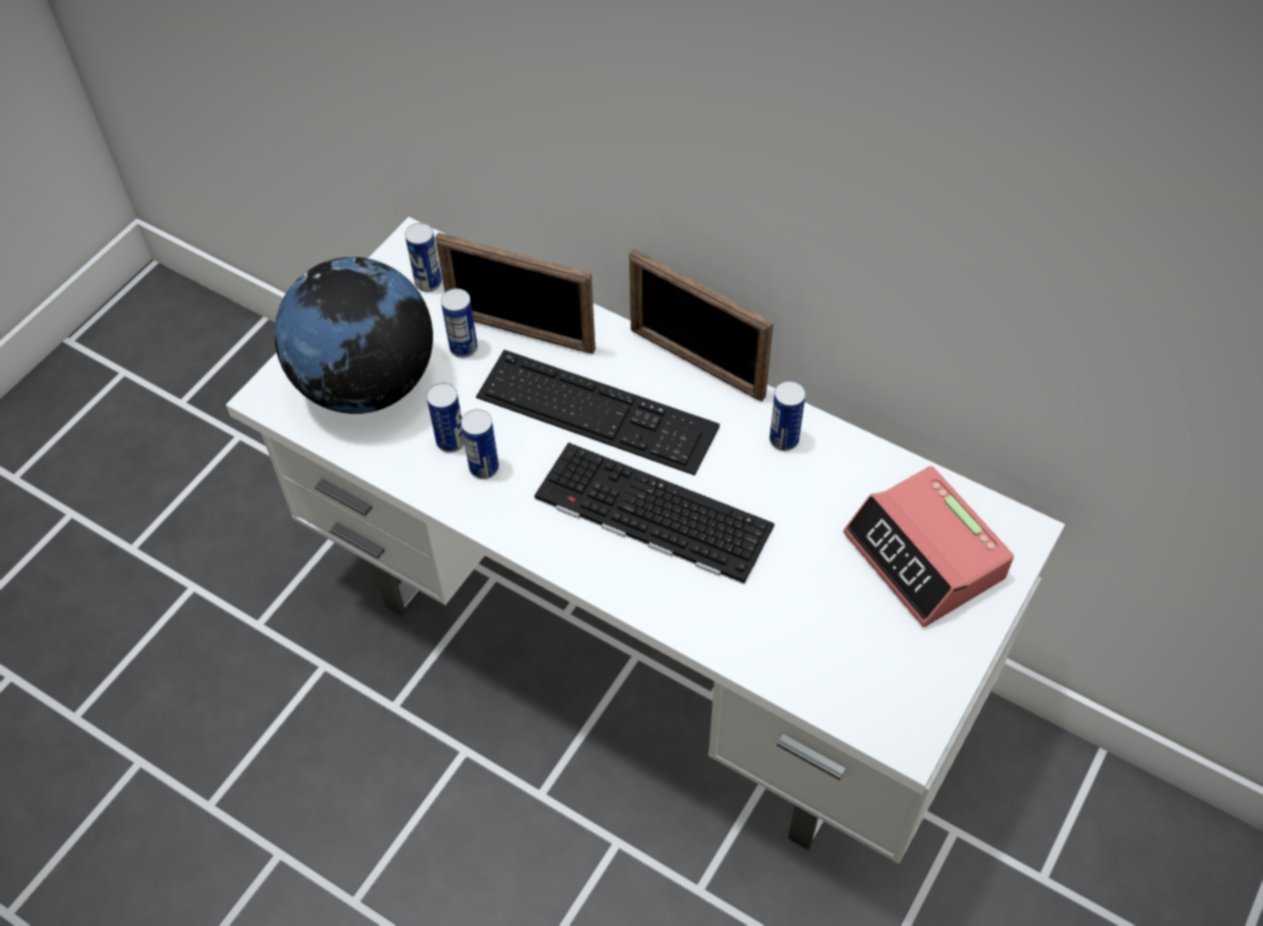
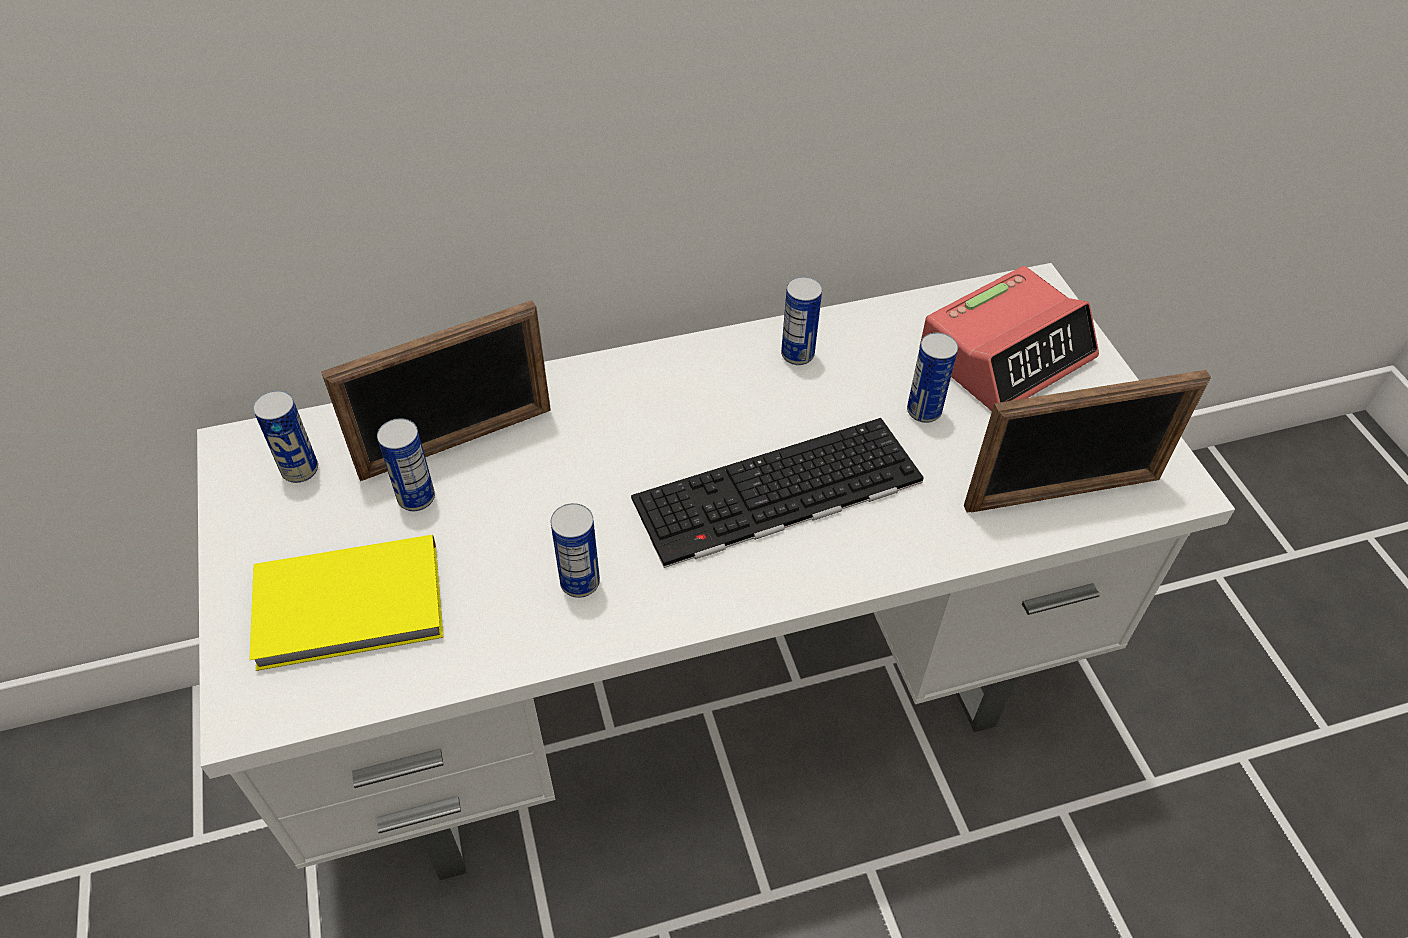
camera: 50 degrees left, 5 degrees down
(367, 383) = (352, 608): globe -> yellow book
(451, 441) = (515, 587): can -> can (924, 411)
(596, 412) = (619, 453): keyboard -> none
(696, 363) = (650, 352): picture frame -> picture frame (1063, 493)
(925, 556) = (1006, 354): alarm clock -> alarm clock turned 45 degrees counterclockwise

